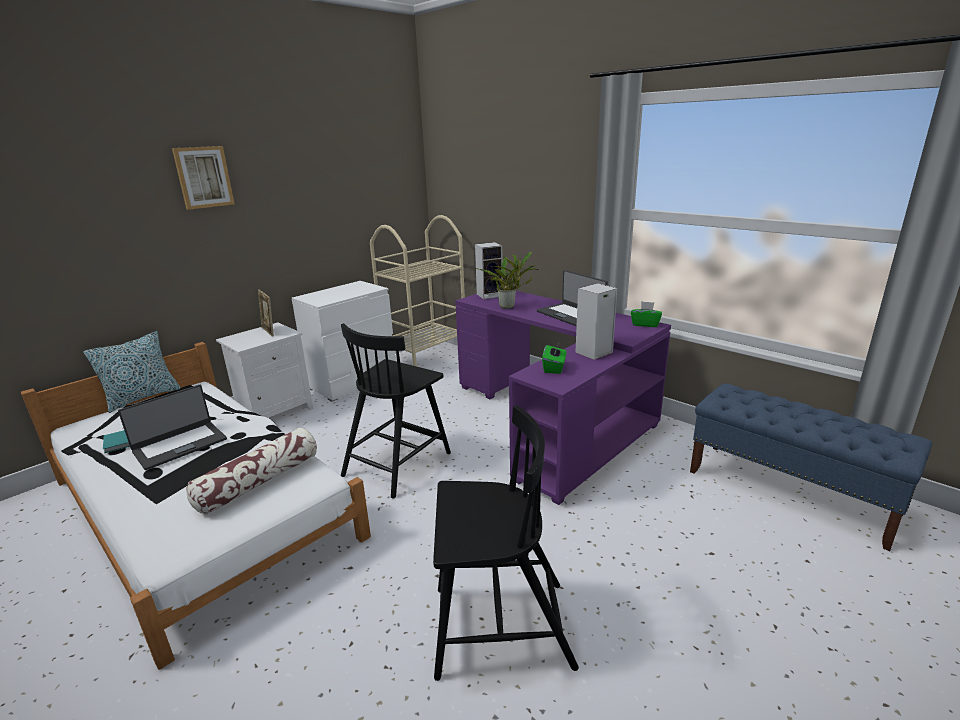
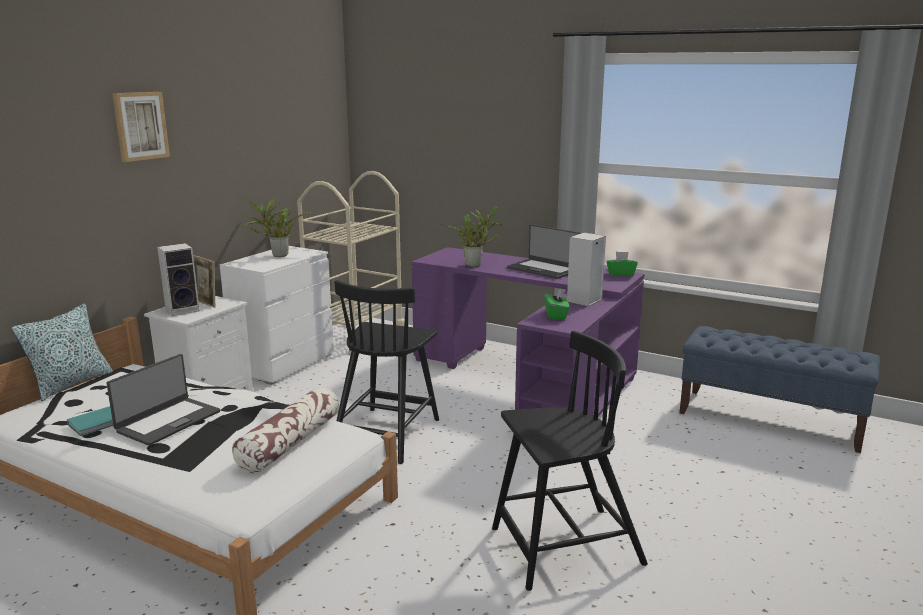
camera: 15 degrees left, 5 degrees down
(344, 291) = (278, 256): none -> potted plant
(490, 295) = (446, 255): speaker -> speaker (183, 310)

